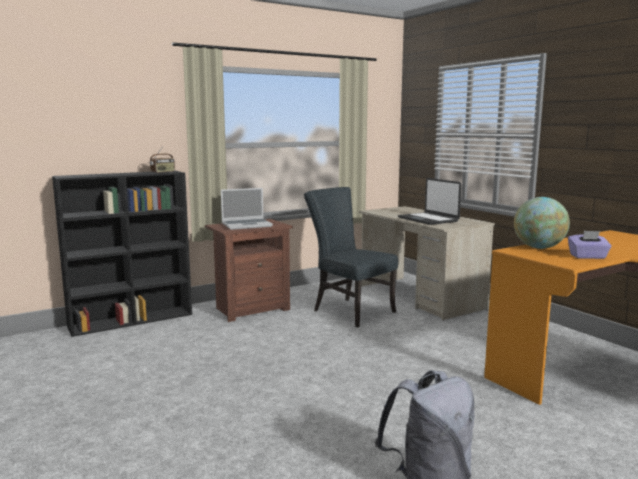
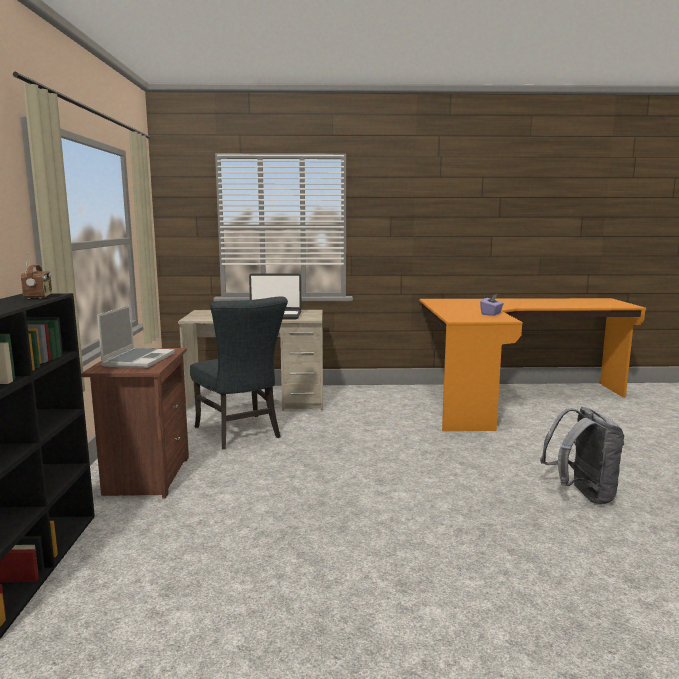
camera: 60 degrees left, 0 degrees up
(349, 310) = (241, 433): grey chair -> grey chair turned 105 degrees counterclockwise
(539, 248) = (454, 315): globe -> none

